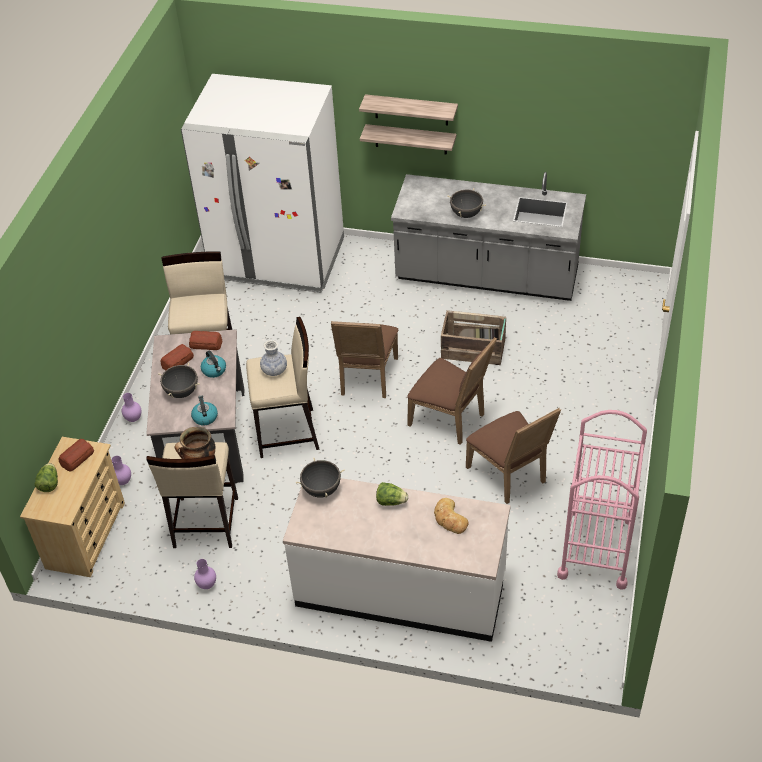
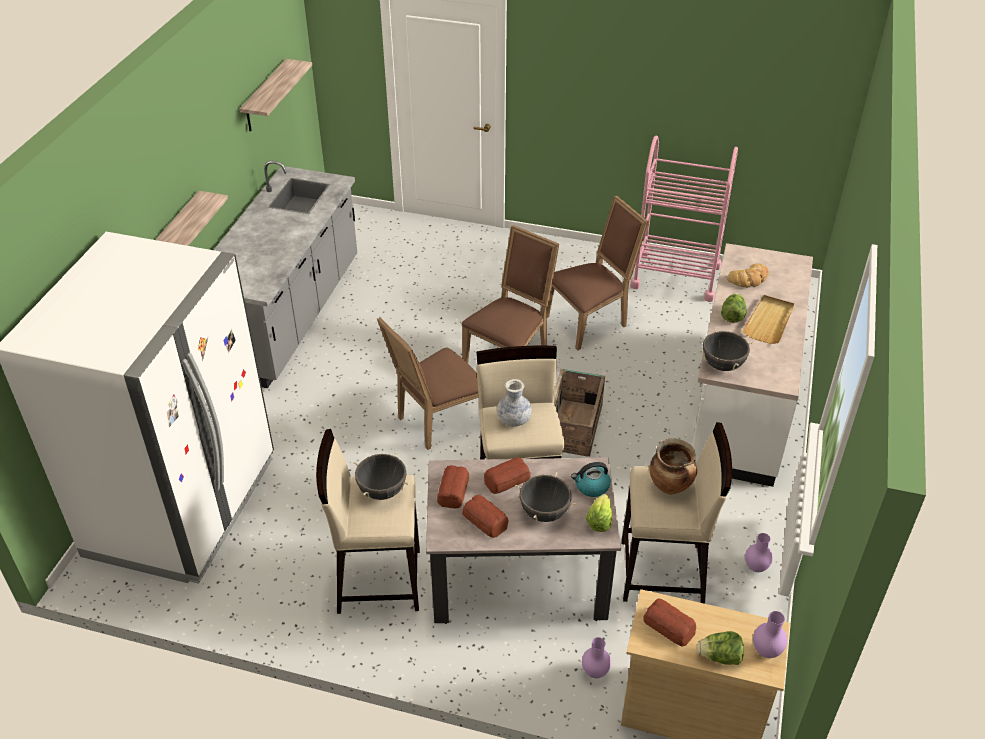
camera: 90 degrees left, 5 degrees down
(133, 419) = (477, 668): purple vase -> purple vase (767, 651)
(171, 422) = (599, 521): none -> lettuce
(214, 370) = (506, 480): kettle -> bread
(366, 379) = (437, 421): brown chair -> brown chair turned 135 degrees clockwise
(384, 528) = (769, 321): none -> beige tray
(411, 110) = (164, 196): shelf -> shelf (265, 96)
(466, 214) = (284, 244): black cooking pot -> black cooking pot (382, 491)
(474, 349) = (407, 334): crate -> crate (574, 426)

